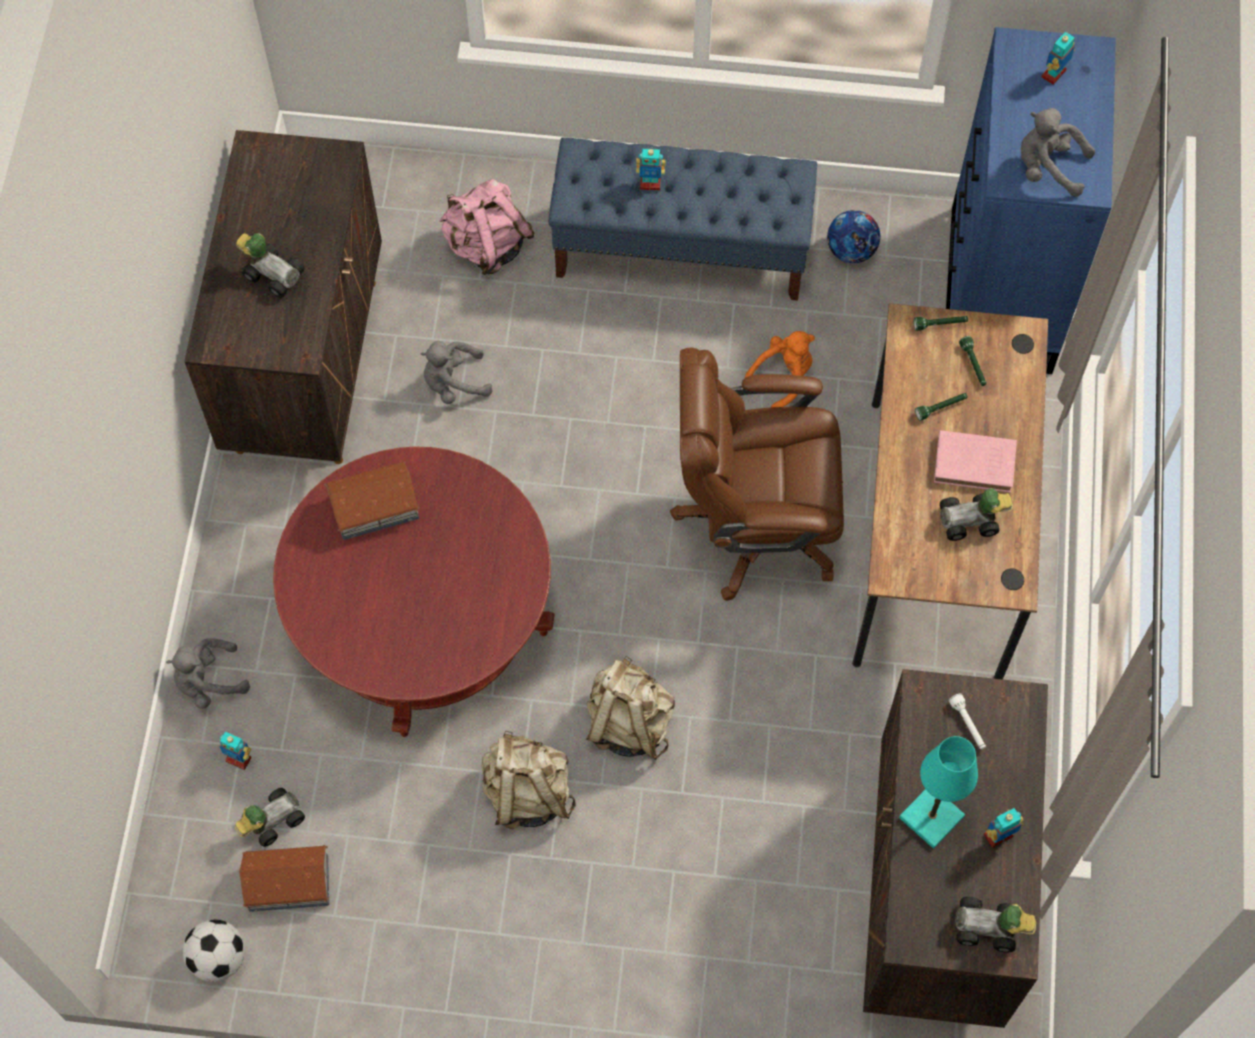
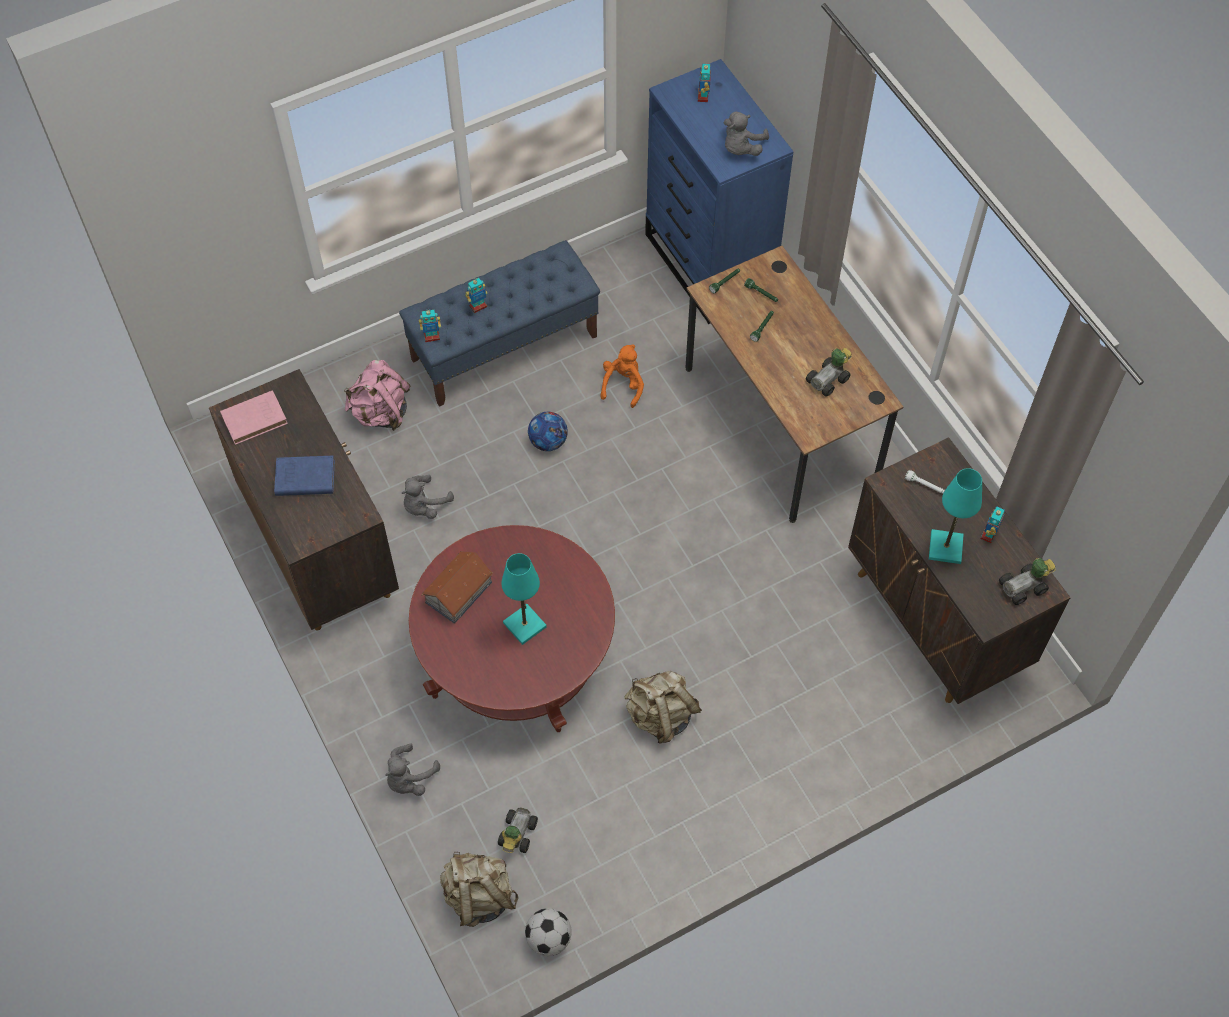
camera: 35 degrees left, 5 degrees down
(239, 759) = (466, 812): toy robot -> toy robot (432, 336)
(272, 272) = (303, 478): toy car -> blue book
(287, 882) = (556, 864): toy house -> none
(416, 591) = (525, 625): none -> turquoise table lamp
(628, 723) = (688, 637): beige backpack -> beige backpack (479, 896)
(755, 524) = (672, 477): brown office chair -> none
(851, 250) = (606, 290): football -> football (548, 442)
(976, 464) = (807, 346): pink book -> pink book (256, 419)
(1048, 167) = (741, 148): grey plush toy -> grey plush toy turned 45 degrees counterclockwise

